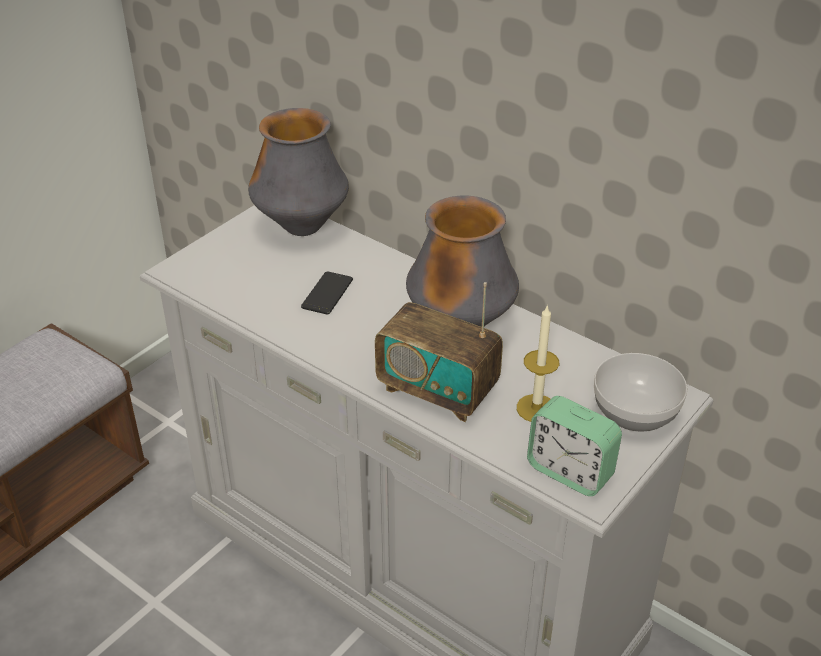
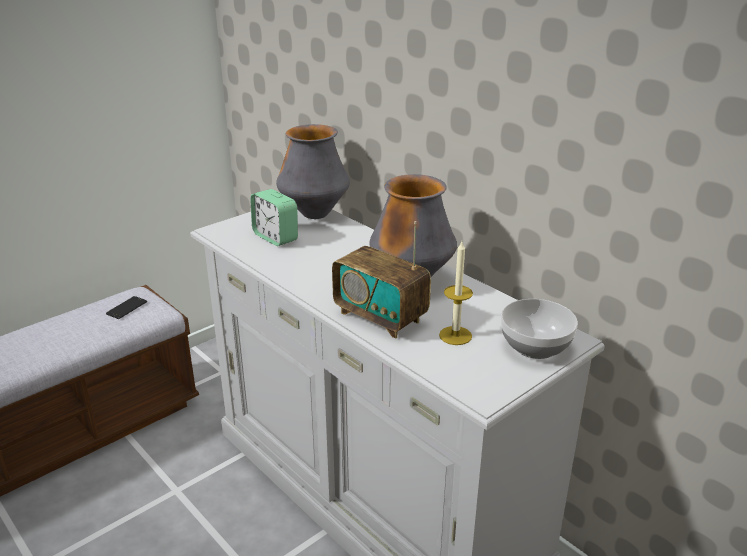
camera: 10 degrees right, 10 degrees down
(327, 293) = (318, 252): phone -> phone (127, 308)
(570, 471) = (470, 379): alarm clock -> alarm clock (275, 237)

